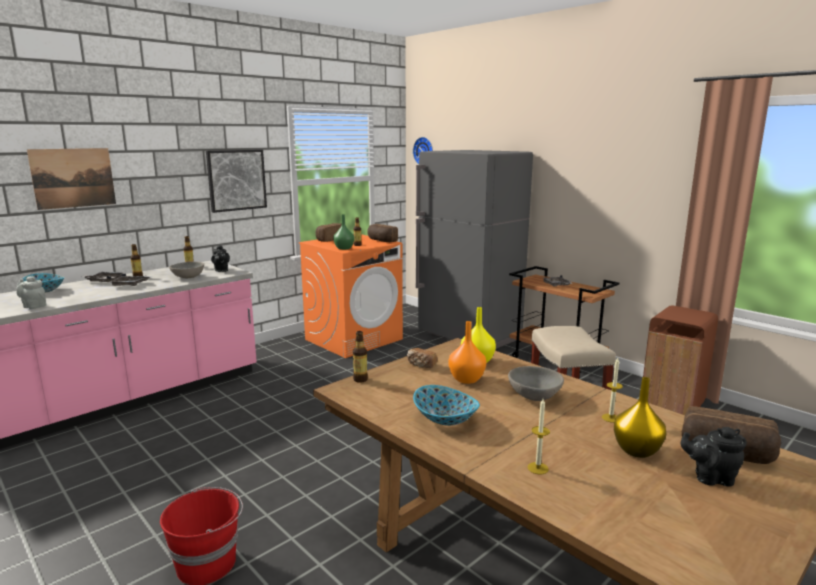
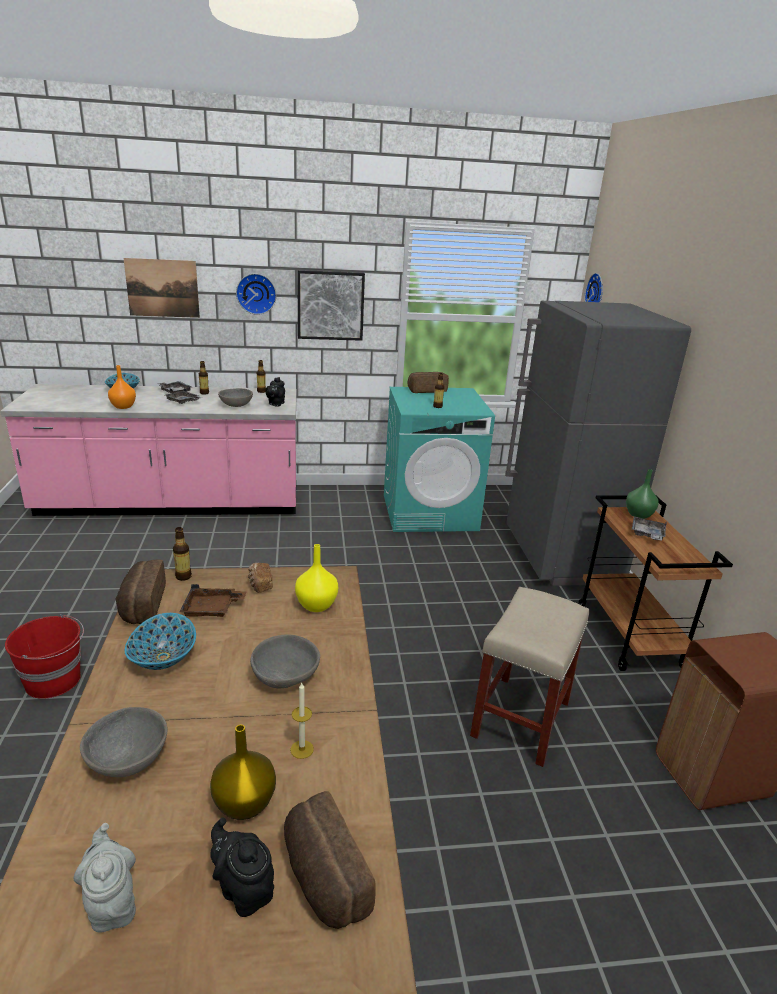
camera: 35 degrees right, 10 degrees up
(33, 306) = (91, 405): grey teapot -> grey teapot (112, 903)
(170, 175) = (256, 293): none -> wall clock
(343, 248) = (414, 407): green vase -> green vase (638, 515)
(354, 339) = (430, 512): orange washing machine -> turquoise washing machine
(381, 240) = (476, 406): bread -> bread (141, 605)
(419, 386) = (211, 609): none -> brown tray
(467, 379) = (266, 622): orange vase -> orange vase (124, 407)
(538, 468) = (127, 758): candle -> grey bowl

